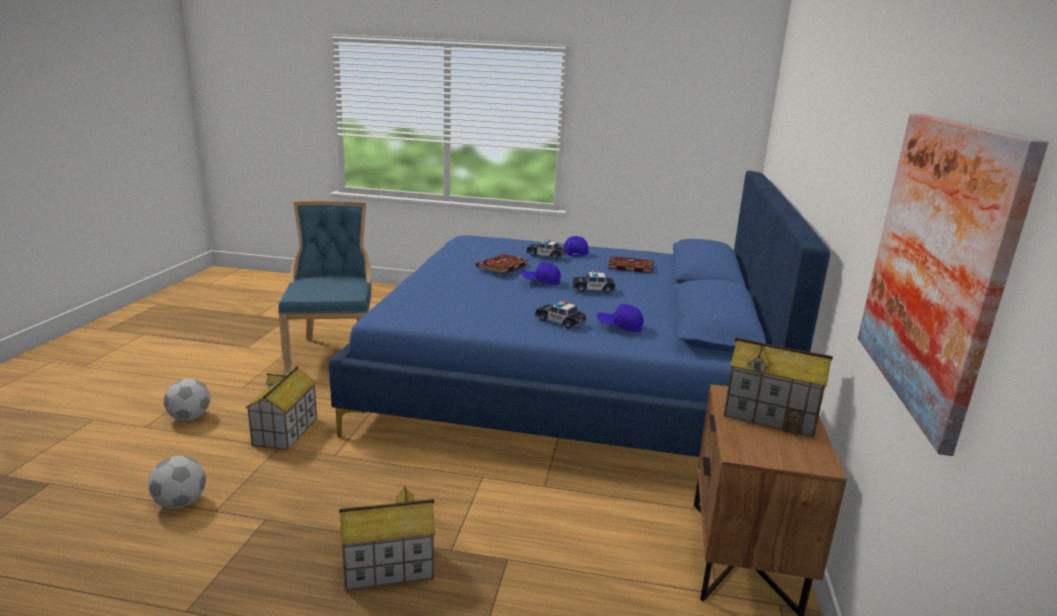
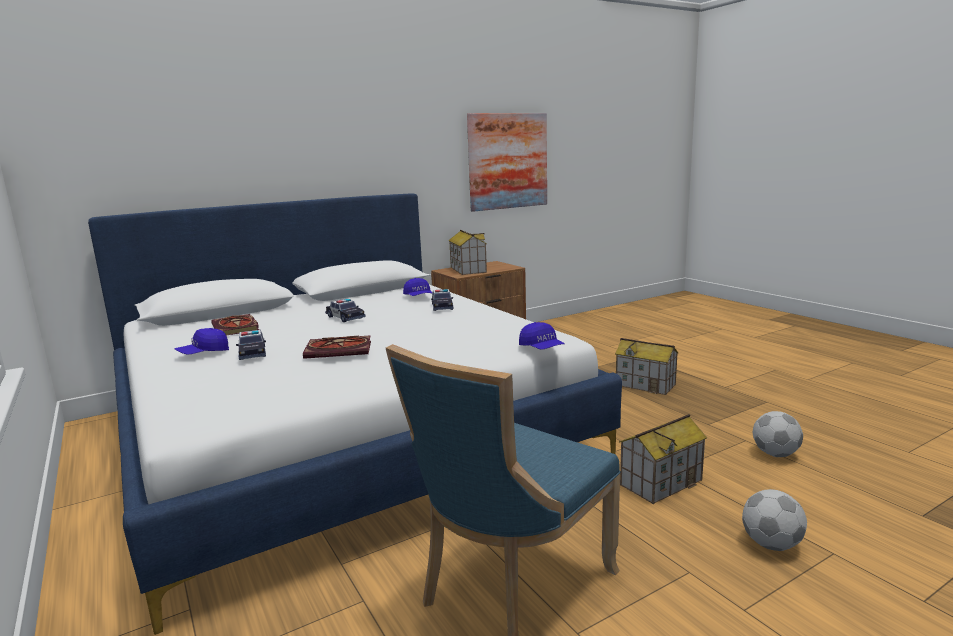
camera: 130 degrees left, 5 degrees down
(541, 281) = (360, 330): blue cap -> blue cap (541, 348)
(571, 377) = (343, 432): blue bed -> white bed

